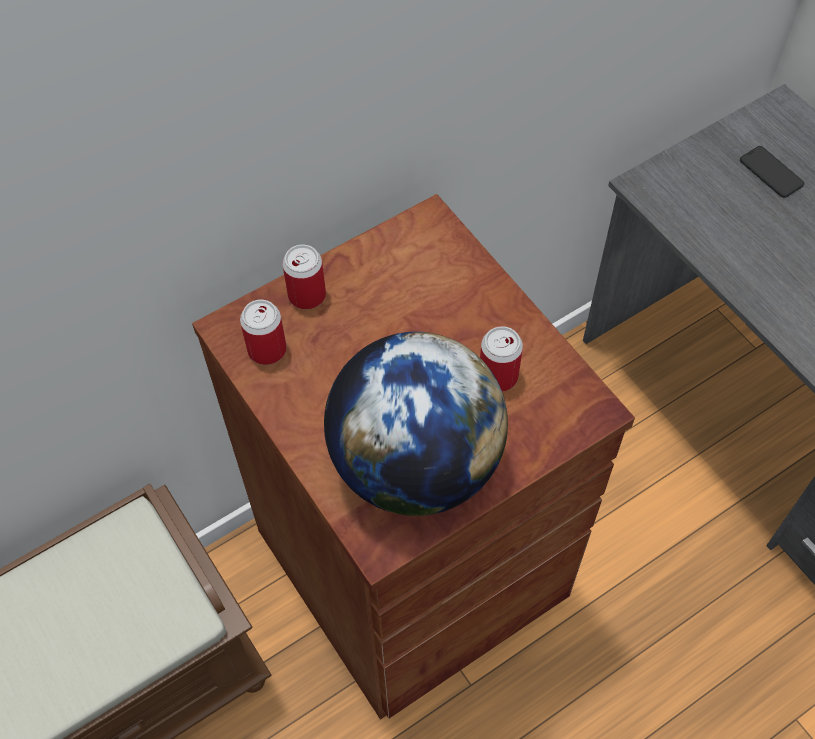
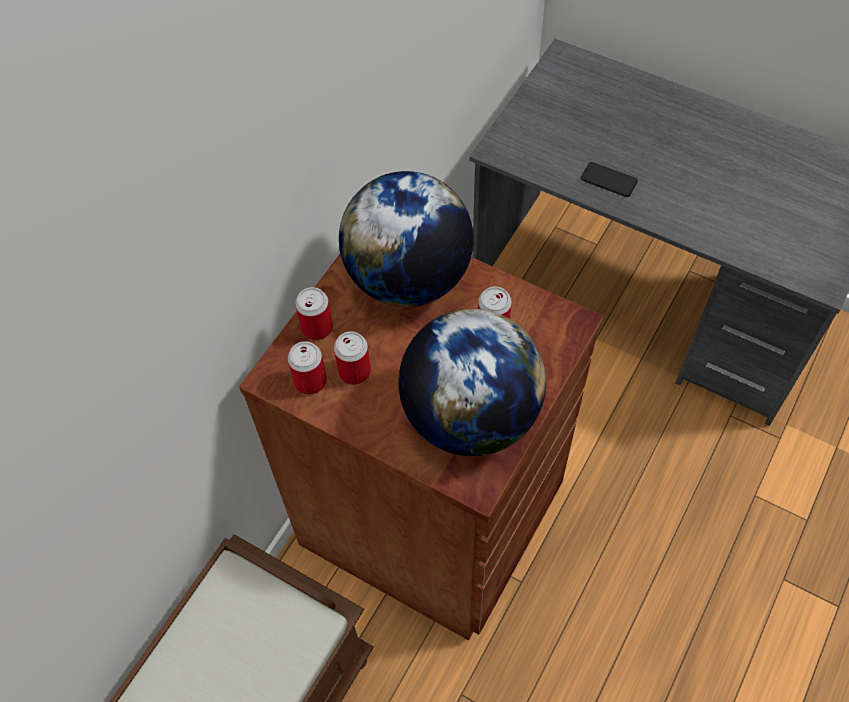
camera: 25 degrees left, 0 degrees up
(319, 359) = (354, 371): none -> can
(436, 282) = (409, 278): none -> globe
(771, 172) = (580, 106): phone -> phone (608, 180)

